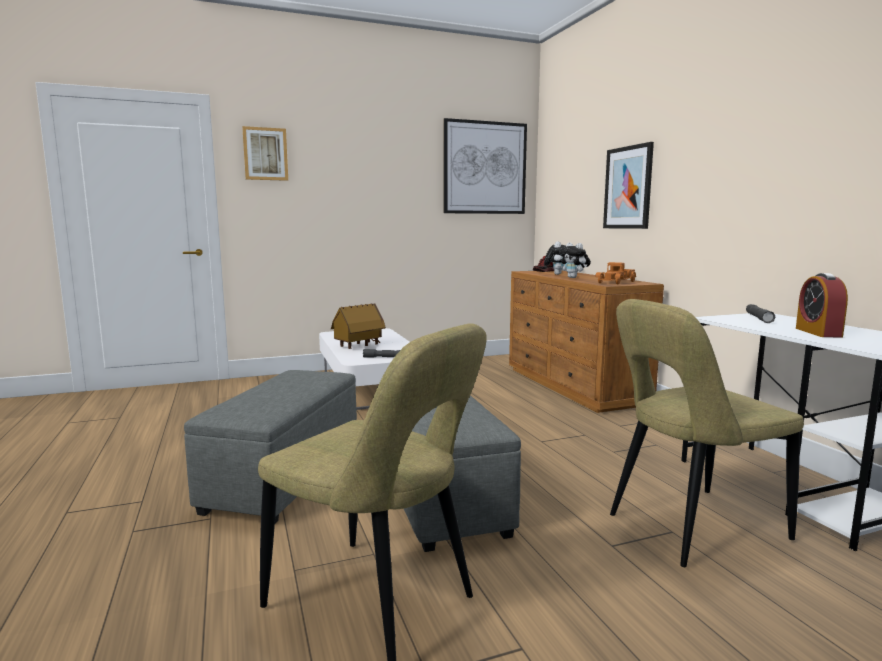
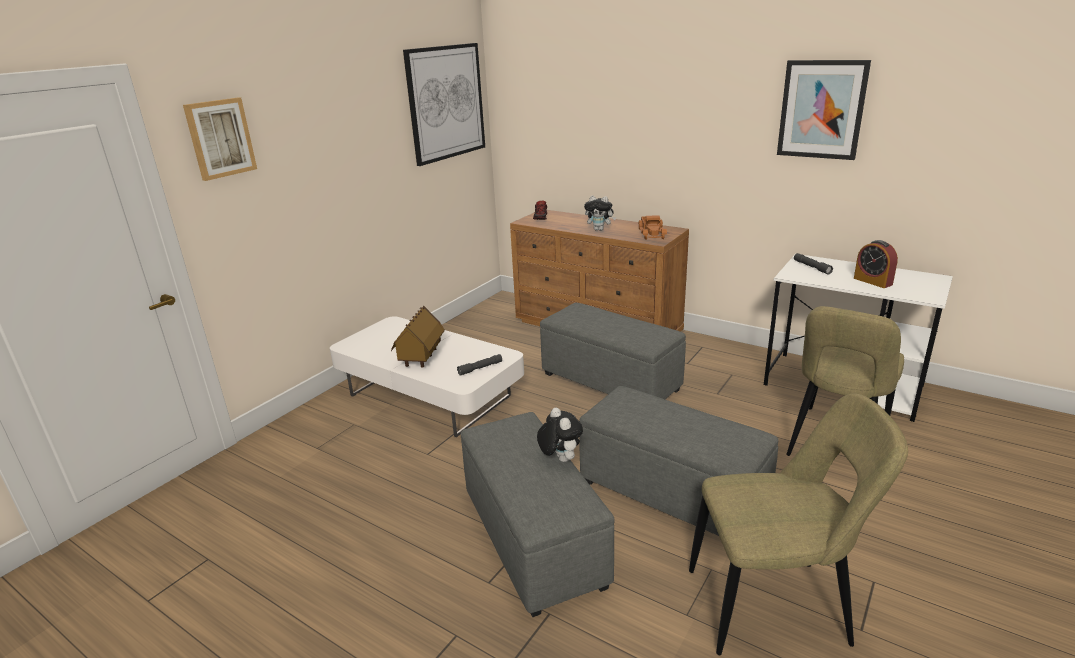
camera: 35 degrees left, 15 degrees up
(521, 417) = (611, 382): none -> grey ottoman
(555, 274) = (567, 223): plush toy -> plush toy (559, 459)
(628, 187) = (634, 133): picture -> picture (821, 109)

